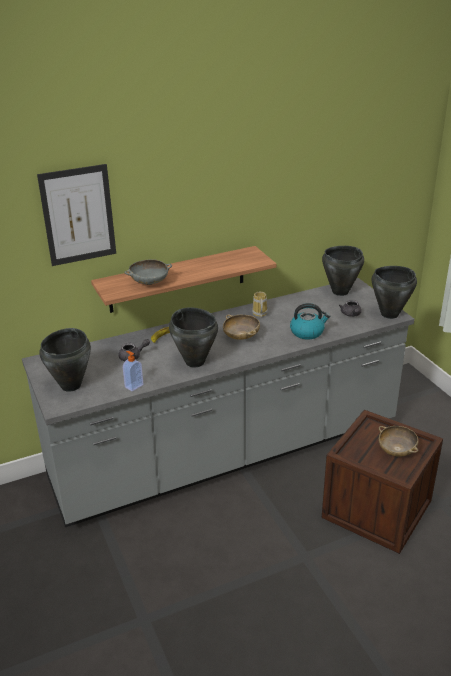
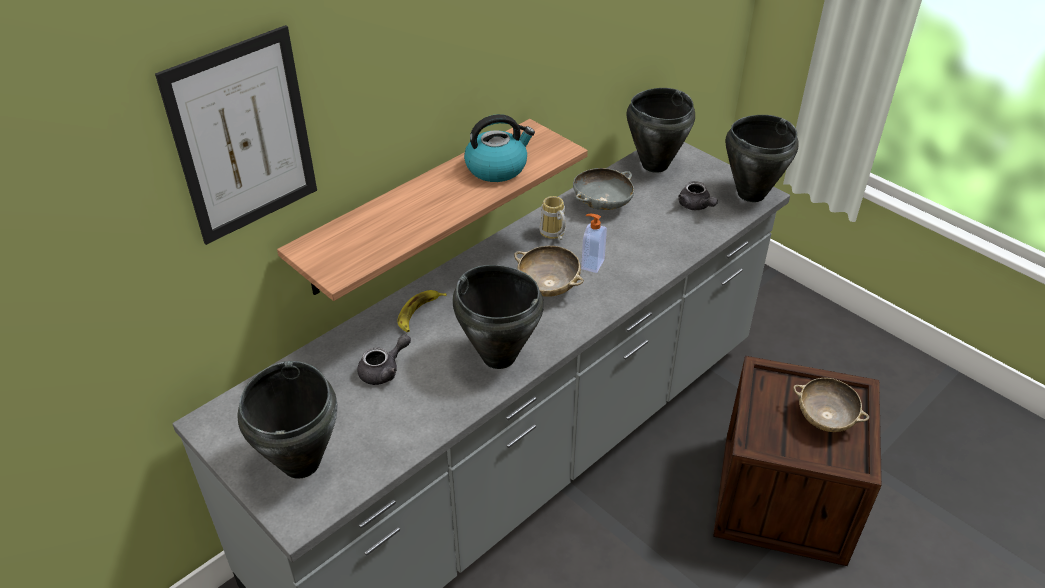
camera: 20 degrees left, 10 degrees up
(133, 386) = (418, 434): soap dispenser -> soap dispenser (592, 264)
(149, 283) = (392, 234): grey bowl -> grey bowl (602, 204)
(307, 332) = (648, 254): kettle -> kettle (497, 167)

